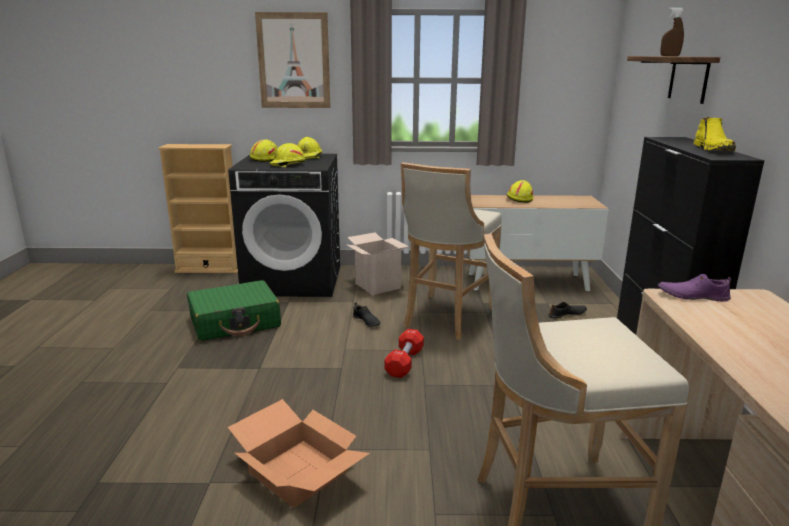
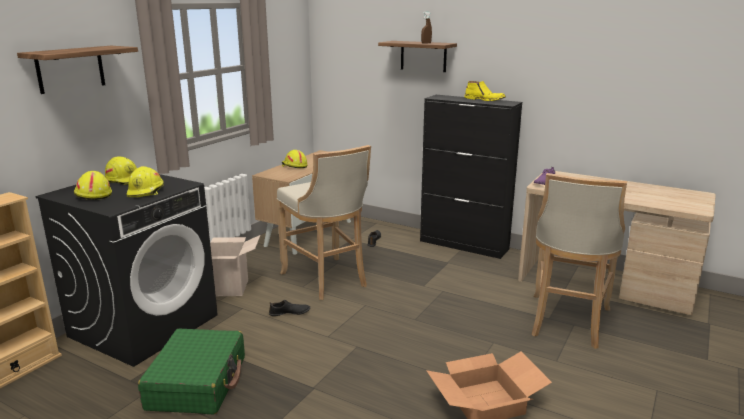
camera: 60 degrees left, 0 degrees up
(293, 61) = (70, 69): picture -> shelf
(404, 362) = (377, 317): red dumbbell -> none

